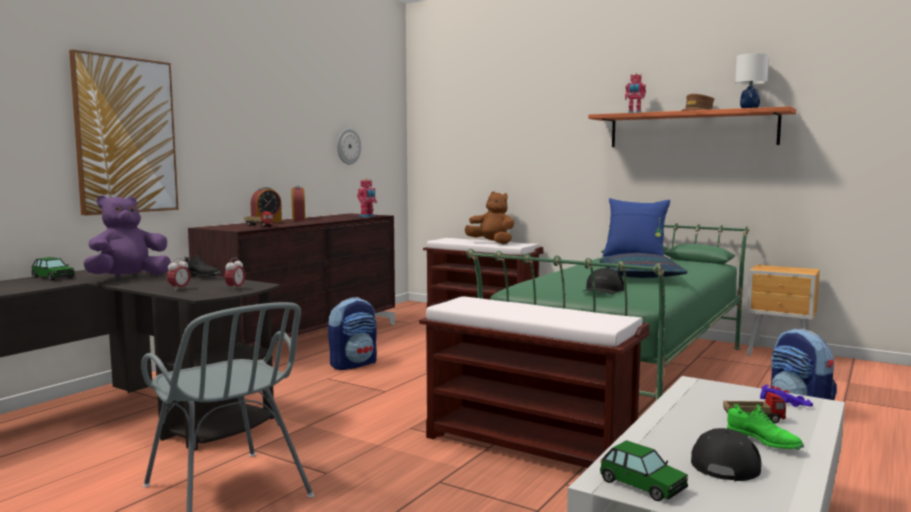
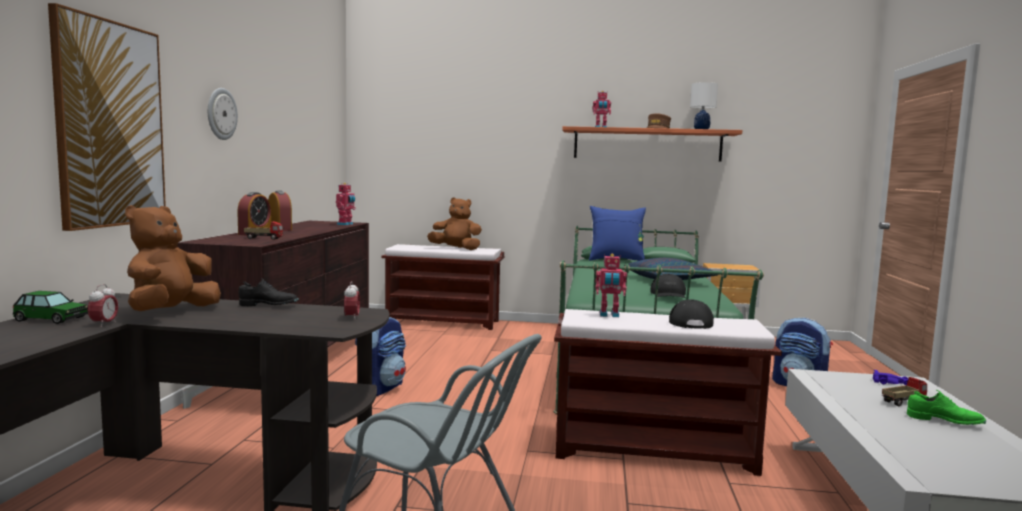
camera: 25 degrees left, 0 degrees up
(128, 278) = (171, 312): purple plush toy -> brown plush toy
(179, 289) = (282, 323): alarm clock -> alarm clock (104, 324)
(348, 146) = (305, 146): wall clock -> wall clock (221, 114)
(488, 303) = (609, 315): none -> toy robot
(642, 485) = (946, 476): toy car -> none
(726, 462) = (955, 443): black cap -> black cap (689, 322)

